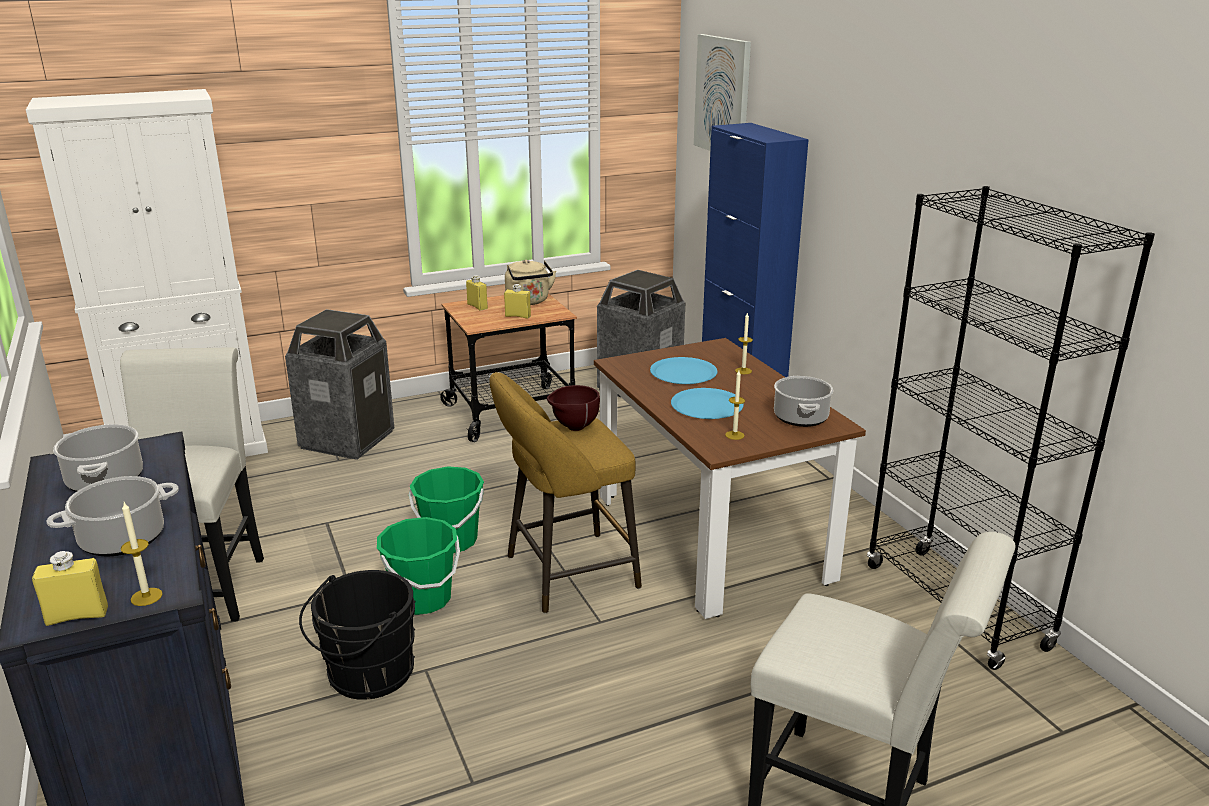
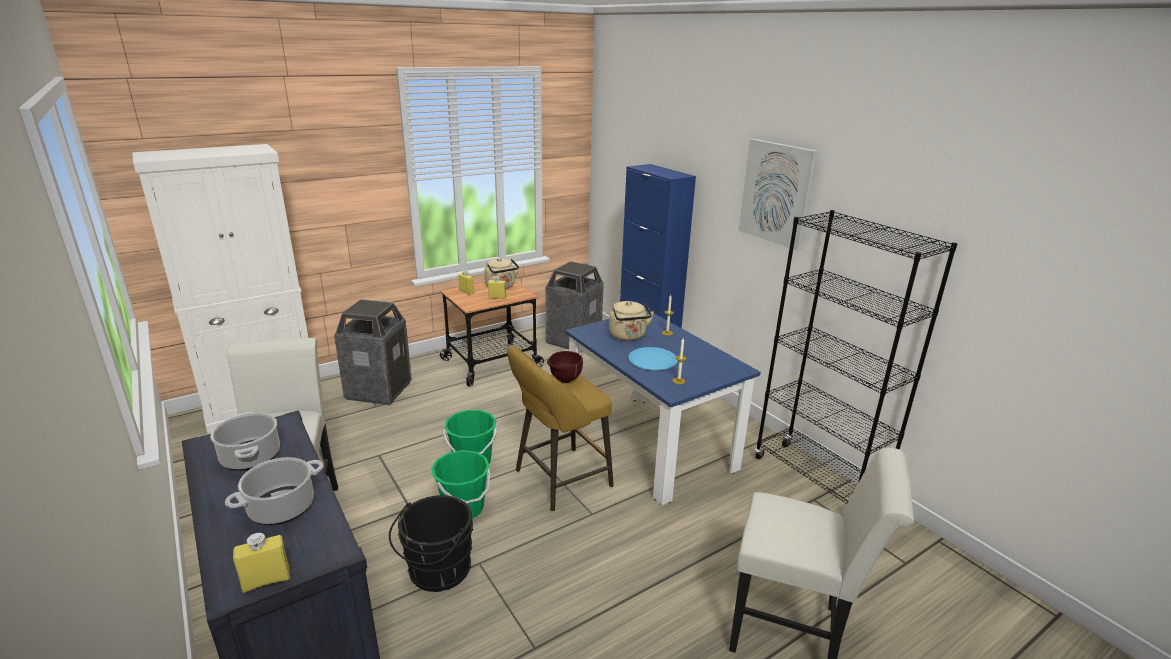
camera: 10 degrees left, 0 degrees up
(146, 597) = (318, 557): candle -> none
(683, 372) = (628, 336): blue plate -> beige kettle
(711, 537) = (649, 445): brown dining table -> blue dining table
(723, 96) = (627, 145): picture -> picture (777, 193)
(800, 417) = (716, 365): cooking pot -> none

